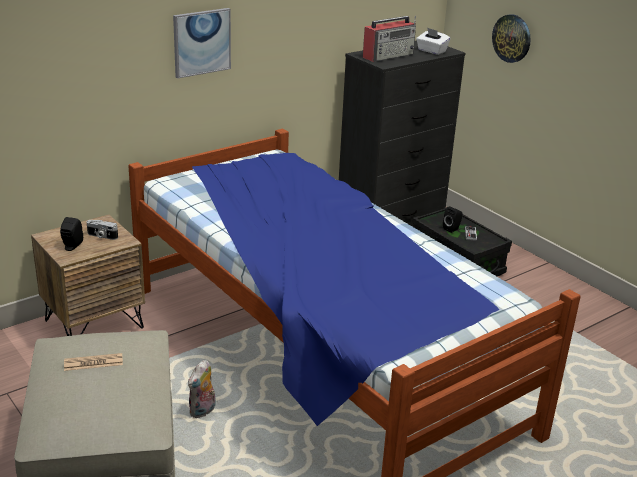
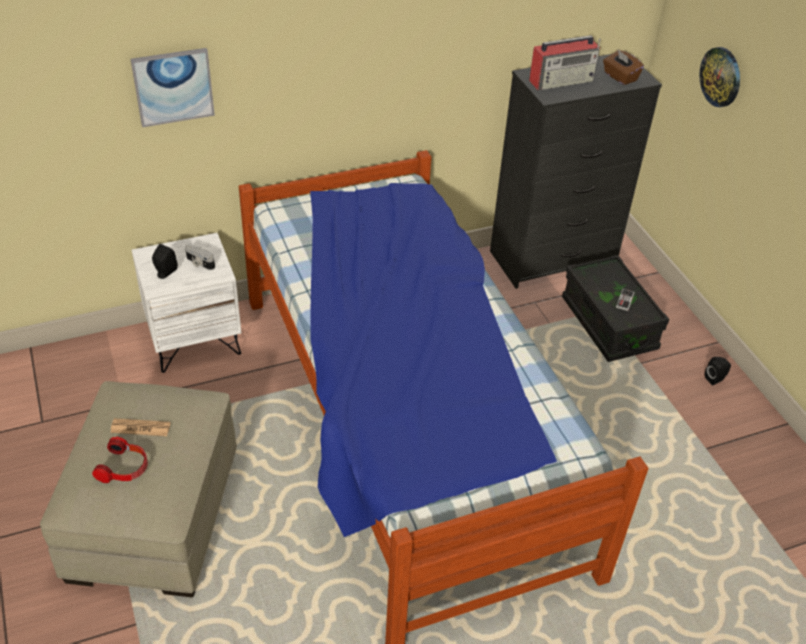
camera: 15 degrees right, 15 degrees up
(90, 395) = (124, 468): none -> headphones
(94, 324) = (194, 340): brown nightstand -> white nightstand
(201, 42) = (328, 60): picture -> picture (173, 86)
(203, 411) = (265, 471): plush toy -> none
(431, 51) = (620, 77): white tissue box -> brown tissue box
(452, 229) = (606, 289): black speaker -> black speaker (715, 379)

